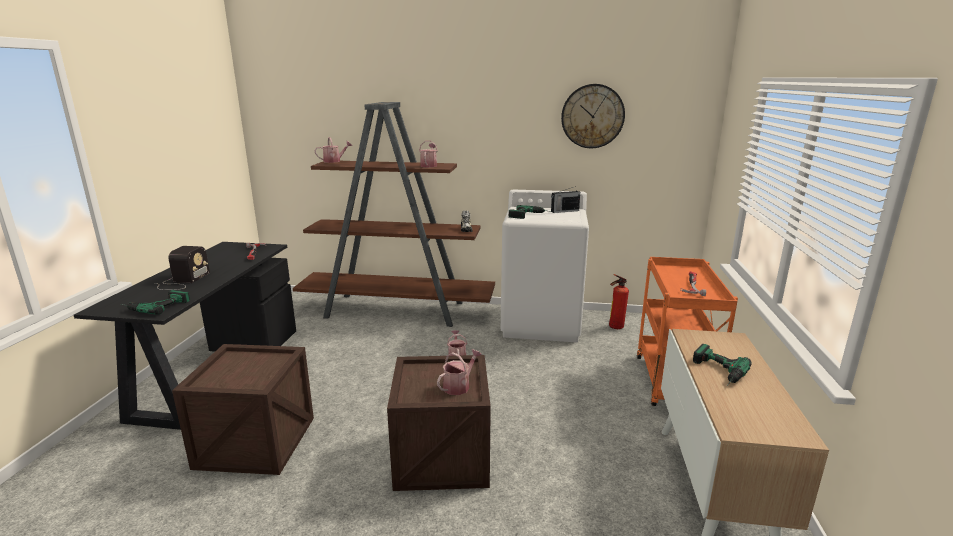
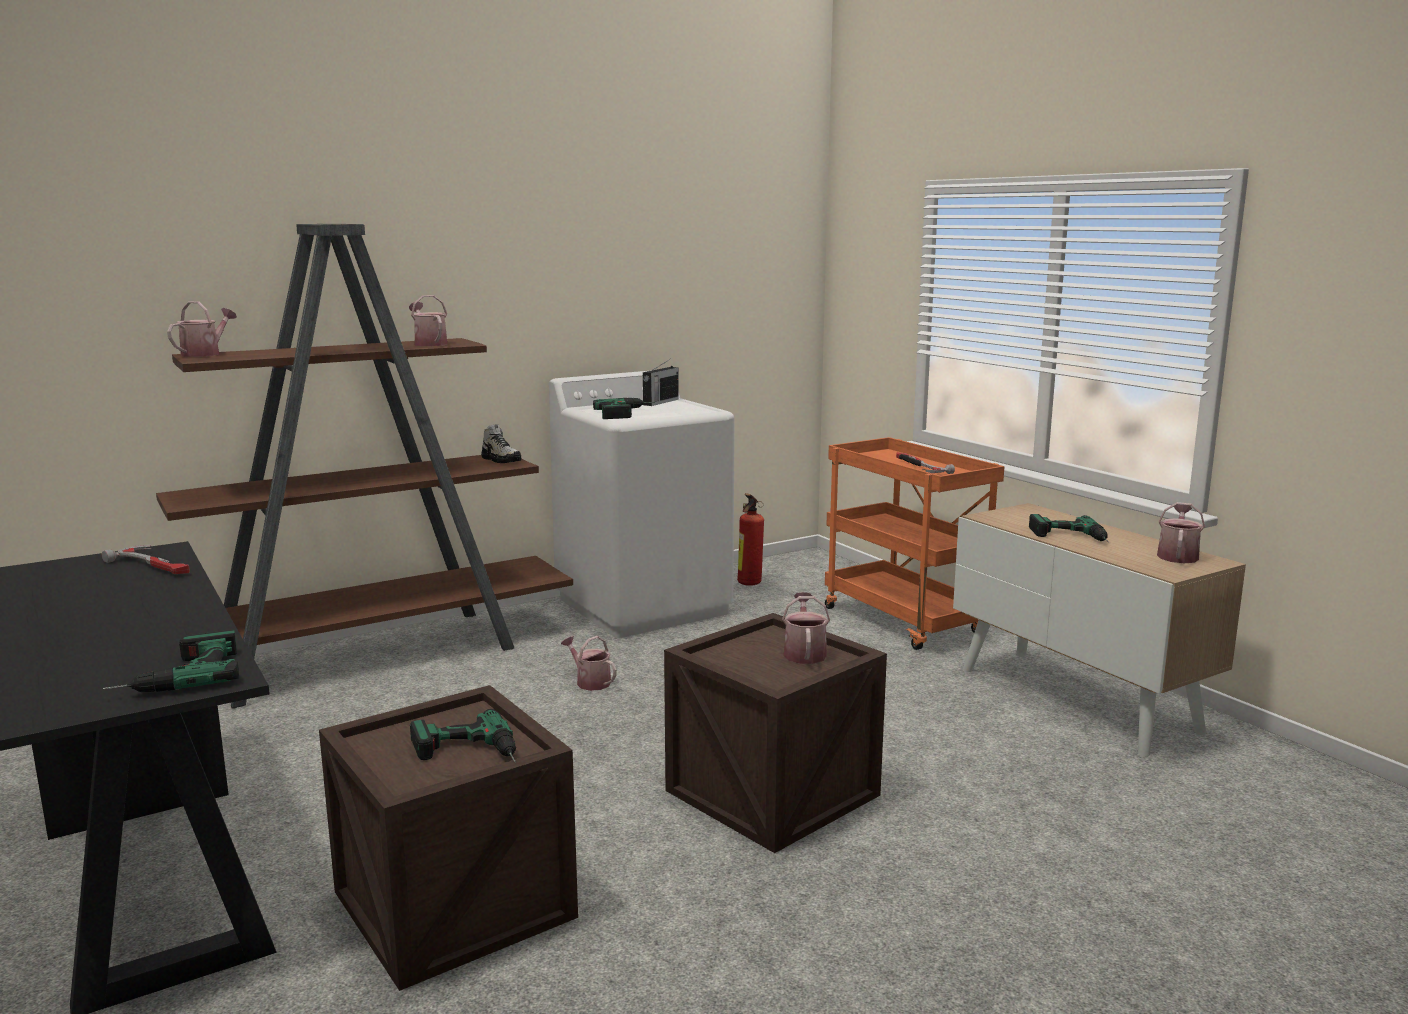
camera: 40 degrees left, 5 degrees down
(182, 281) = (116, 634): radio -> none
(243, 378) = (468, 754): none -> power drill
(592, 116) = (664, 244): wall clock -> none
(776, 417) = (1177, 555): none -> watering can

